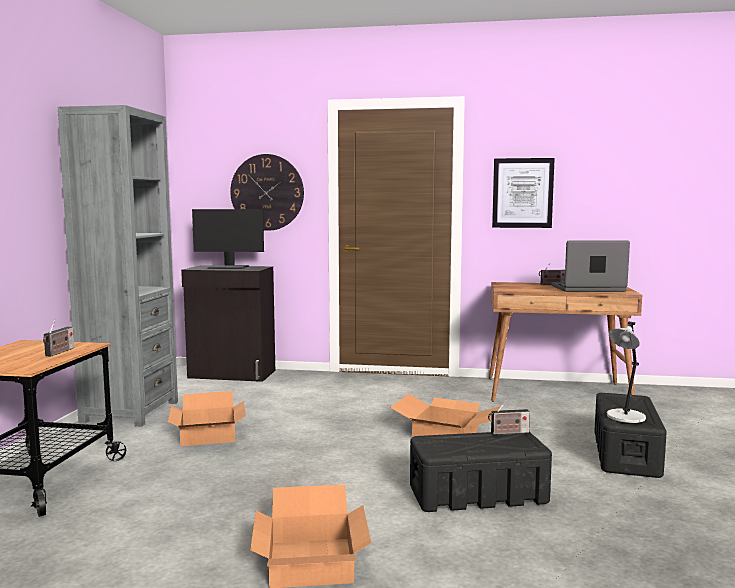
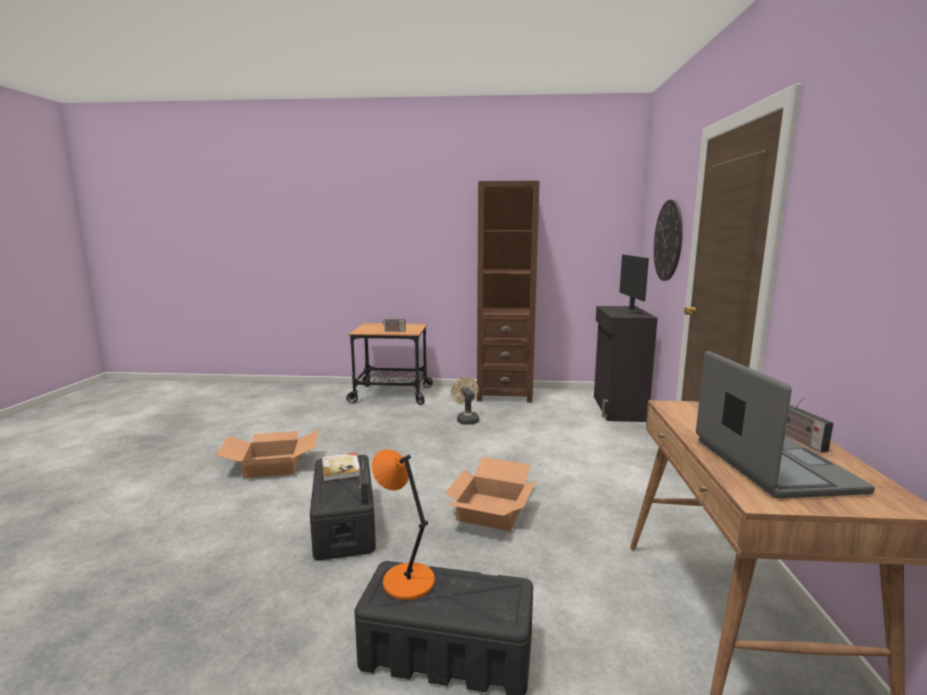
camera: 85 degrees right, 5 degrees up
(130, 412) = (504, 394): grey bookcase -> brown bookcase
(209, 434) = (466, 419): cardboard box -> beige fan
(452, 444) = (341, 468): none -> book
(522, 193) = (836, 255): picture -> none
(625, 417) = (406, 580): grey table lamp -> orange table lamp

